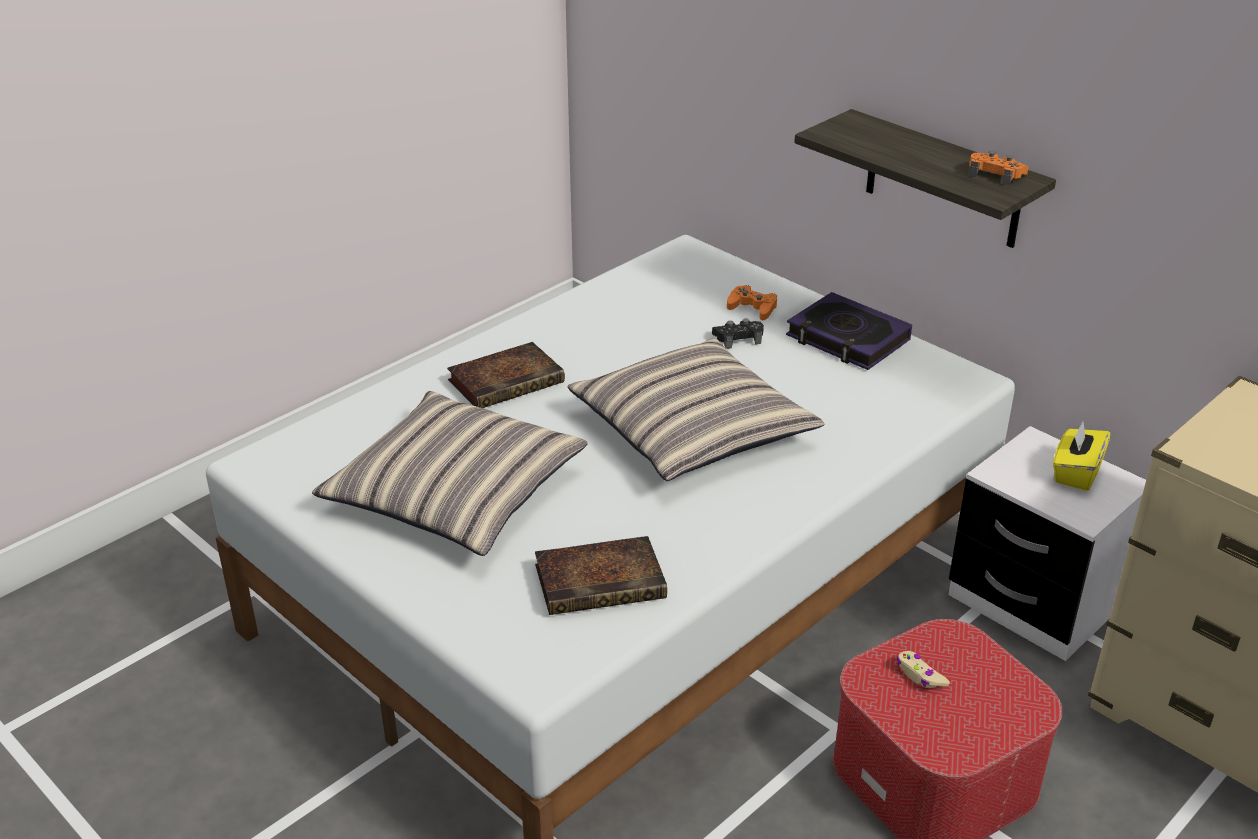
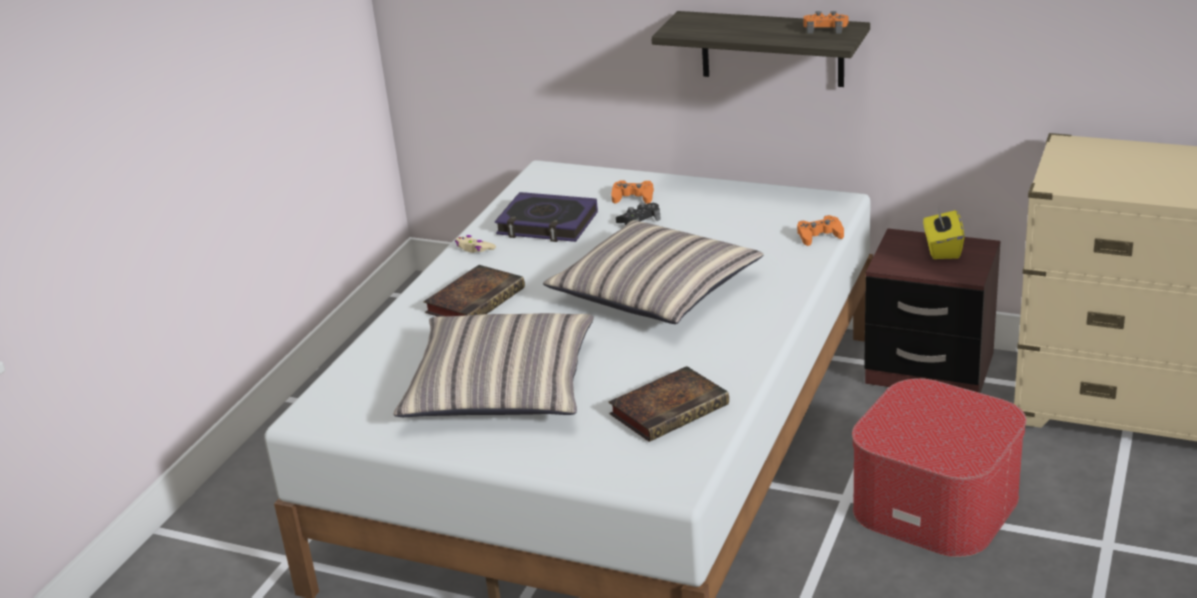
camera: 20 degrees left, 5 degrees down
(847, 339) = (724, 199): book -> book (547, 224)
(919, 417) = (819, 236): none -> orange game controller
(920, 675) = (910, 421): beige game controller -> beige game controller (474, 249)
(1033, 602) = (929, 369): white nightstand -> brown nightstand

